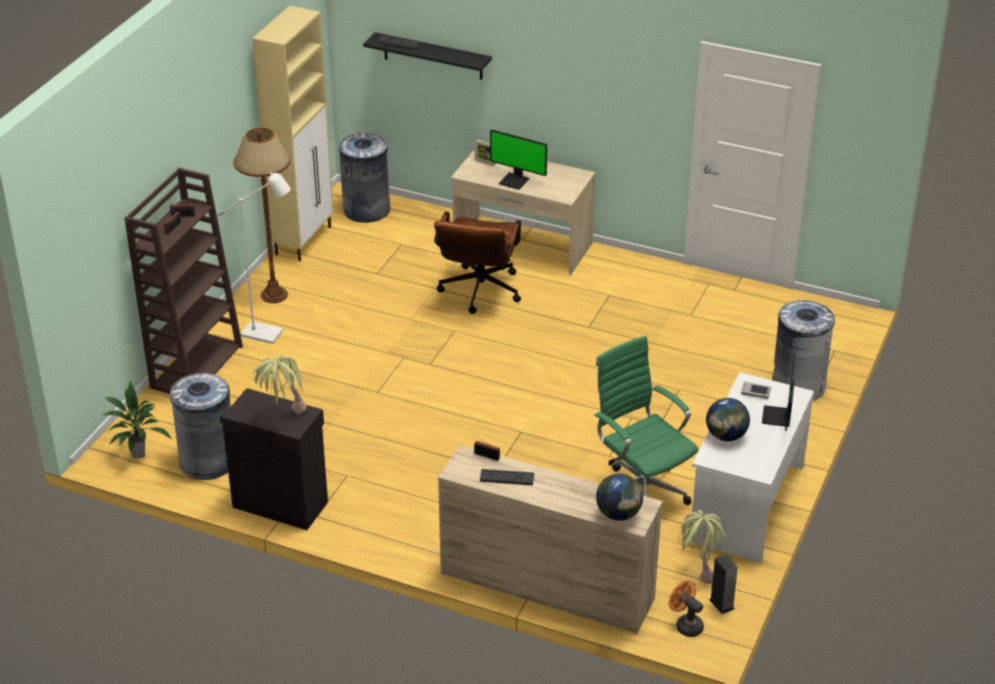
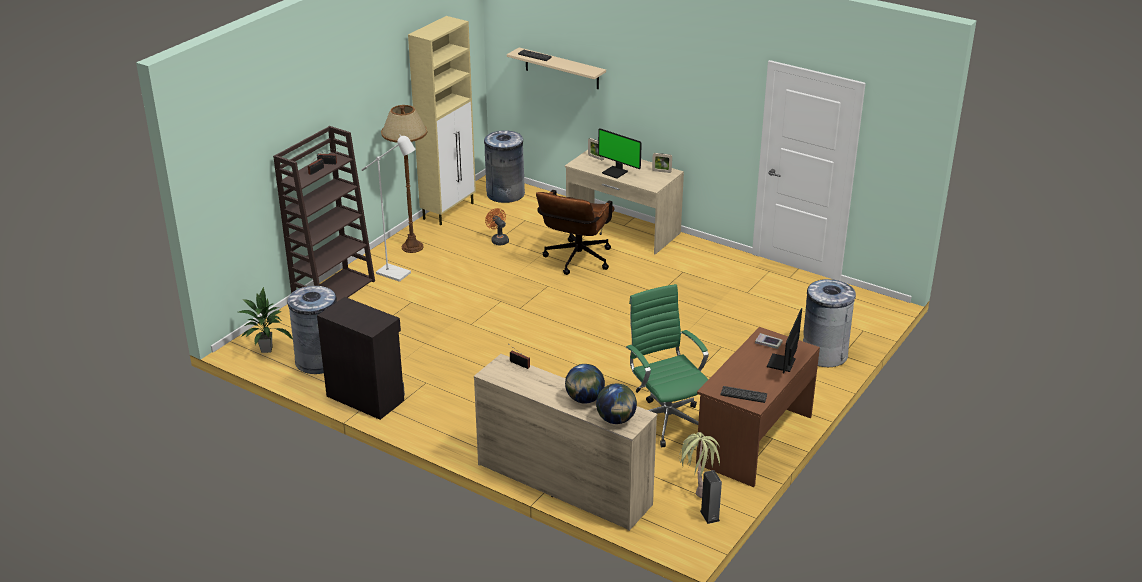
camera: 10 degrees right, 5 degrees down
(283, 416) = (365, 319): potted plant -> none
(433, 56) = (561, 68): black shelf -> beige shelf
(507, 477) = (530, 382): keyboard -> keyboard (743, 395)
(569, 174) = (661, 171): none -> picture frame
(686, 625) = (674, 528): orange fan -> orange fan (498, 240)
(726, 436) = (732, 373): globe -> globe (584, 399)
(746, 503) = (753, 439): white desk -> brown desk

